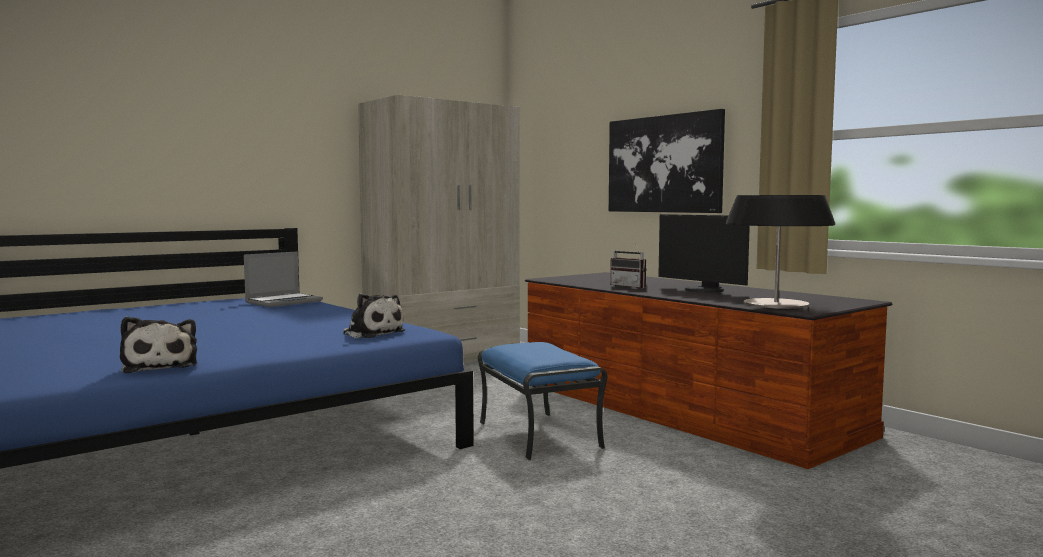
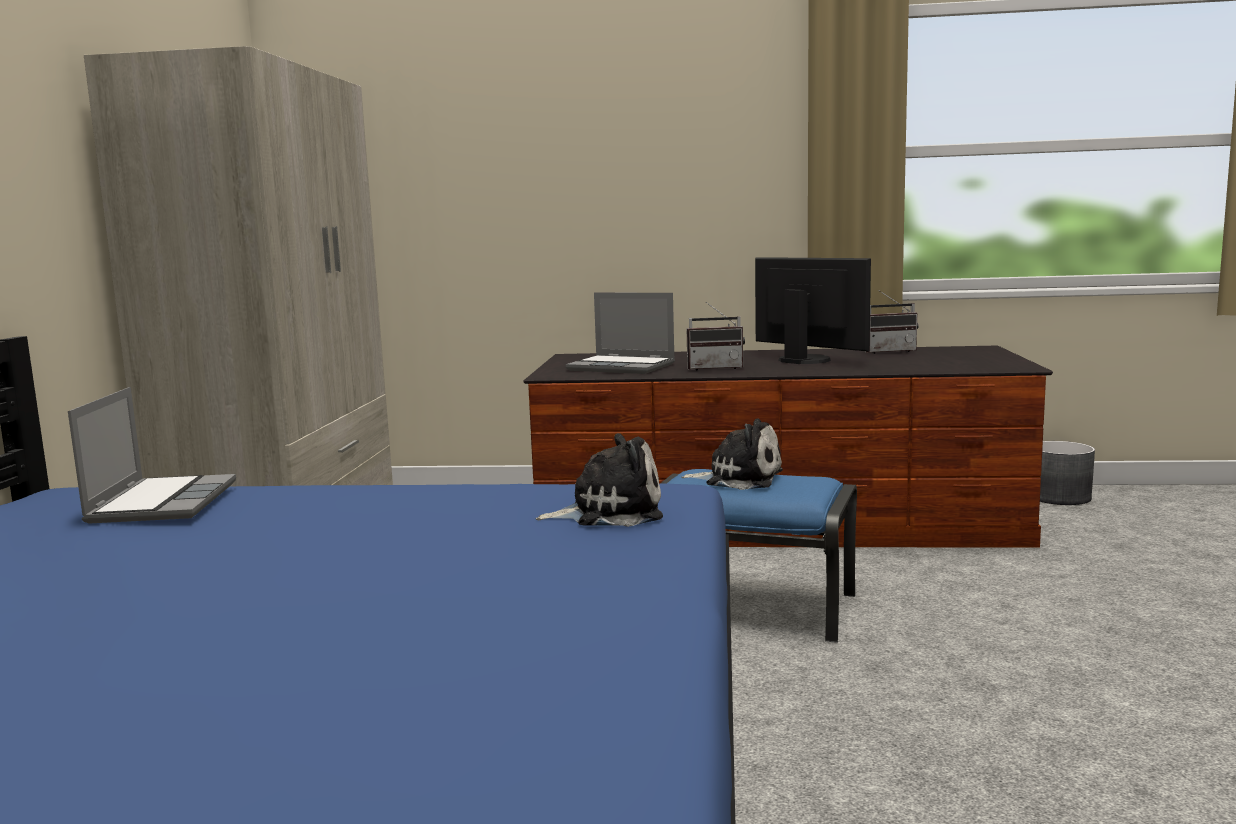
camera: 45 degrees left, 5 degrees up
(160, 366) = (619, 689): plush toy -> plush toy (739, 479)
(593, 280) = (623, 367): none -> laptop
(664, 164) = (628, 188): picture -> none
(702, 290) = (806, 360): monitor -> monitor turned 135 degrees counterclockwise
(776, 304) = (953, 363): table lamp -> none
(784, 294) = (888, 351): none -> radio
(944, 453) = (1059, 497): none -> grey planter

